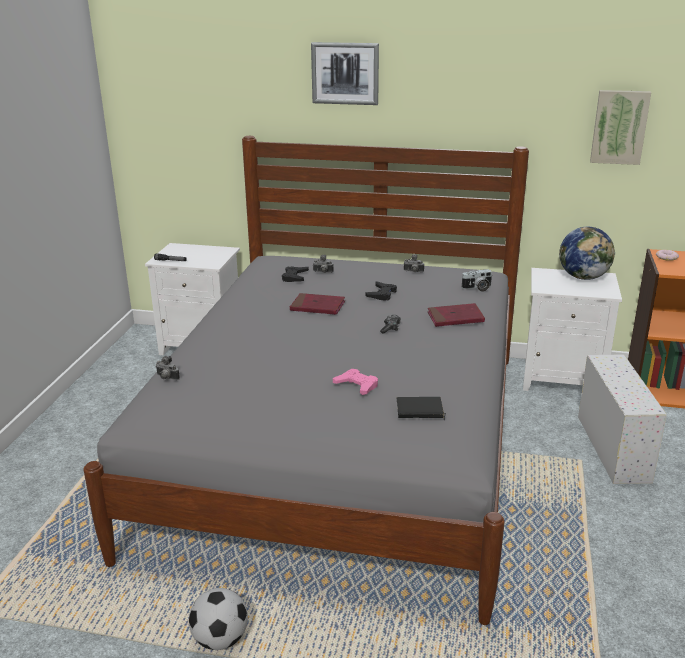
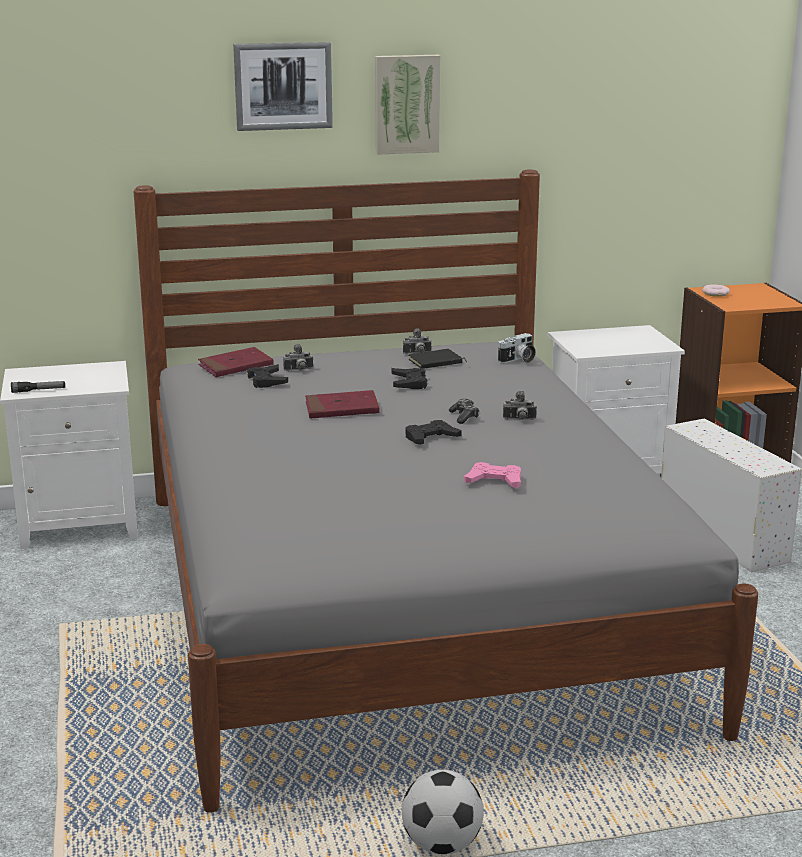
camera: 25 degrees left, 5 degrees down
(166, 378) = (234, 520): camera -> camera (519, 420)
(350, 341) = (431, 438): none -> black game controller
(419, 411) = (597, 493): black book -> black book (436, 363)
(455, 318) = (529, 394): red book -> red book (236, 366)
(583, 277) = (619, 334): globe -> none
(619, 127) = (639, 135): picture -> picture (406, 104)

